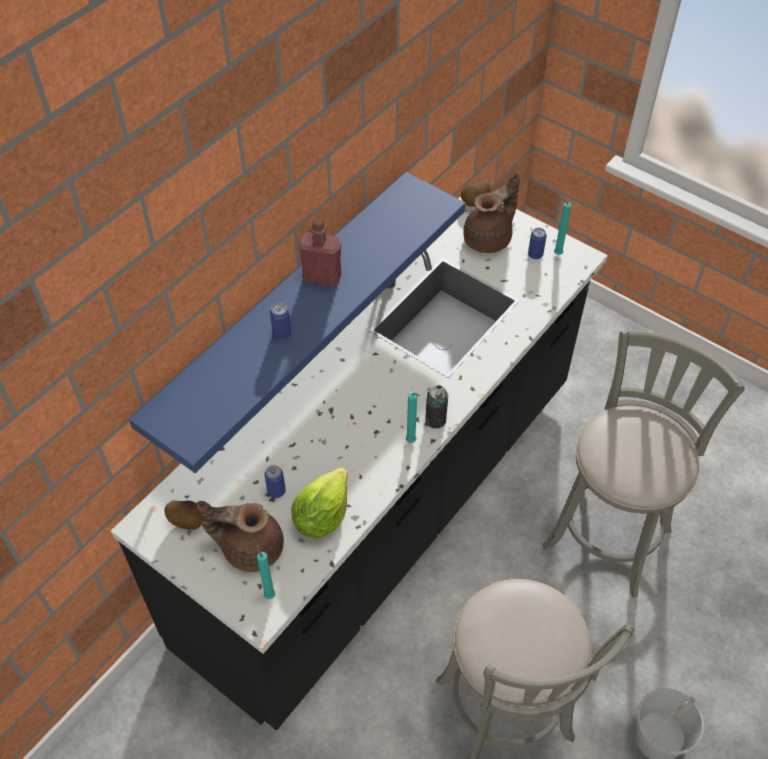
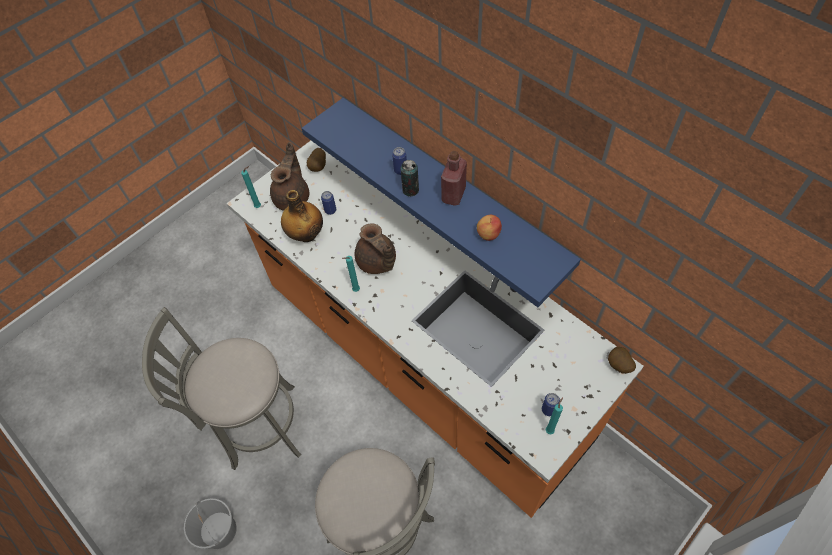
camera: 100 degrees right, 5 degrees up
(322, 516) = (306, 234): lettuce -> bottle
(380, 244) = (488, 234): none -> apple
(384, 513) = (423, 363): black counter -> orange counter
(435, 420) = (372, 307): can -> can (410, 190)
(489, 239) = (569, 372): brown teapot -> brown teapot (377, 262)

